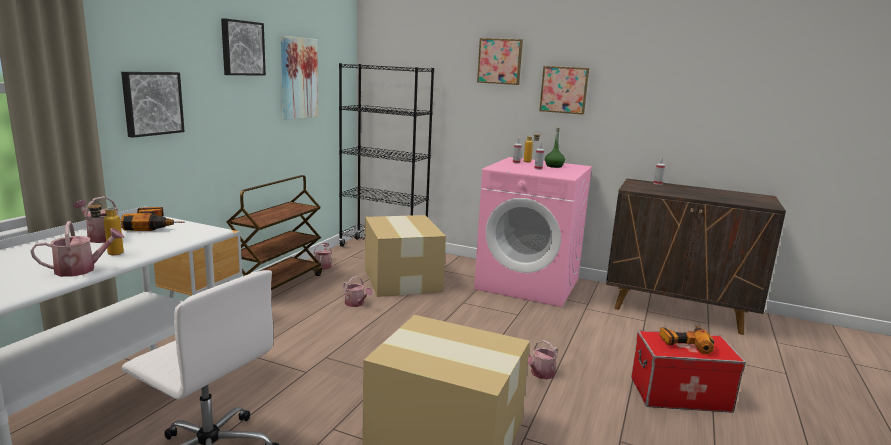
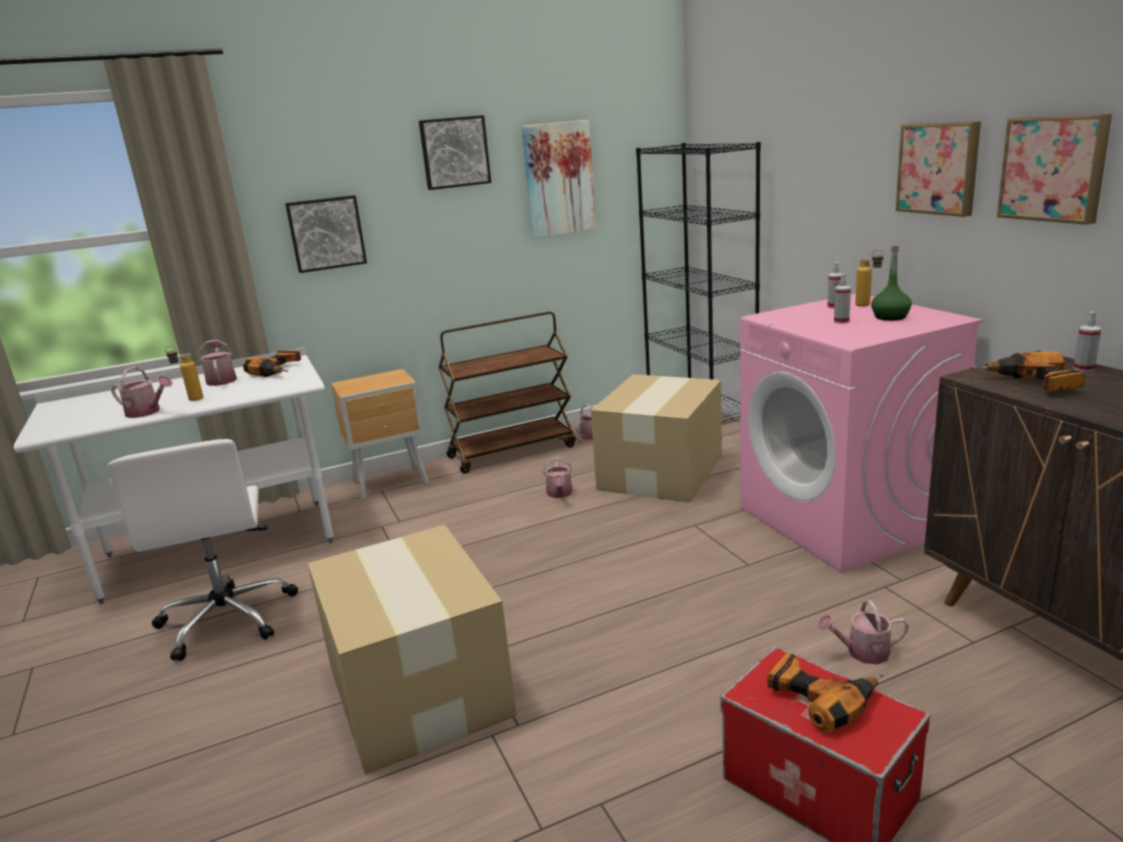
camera: 45 degrees right, 5 degrees up
(500, 61) = (845, 122): picture -> picture (1054, 168)
(540, 374) = (642, 663): watering can -> watering can (862, 652)
(656, 190) = (1032, 384): none -> power drill

